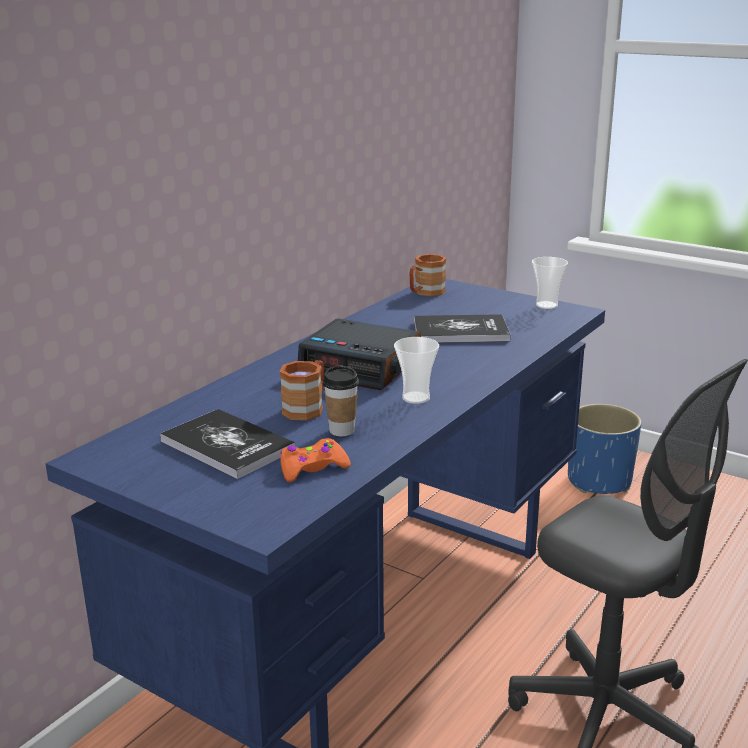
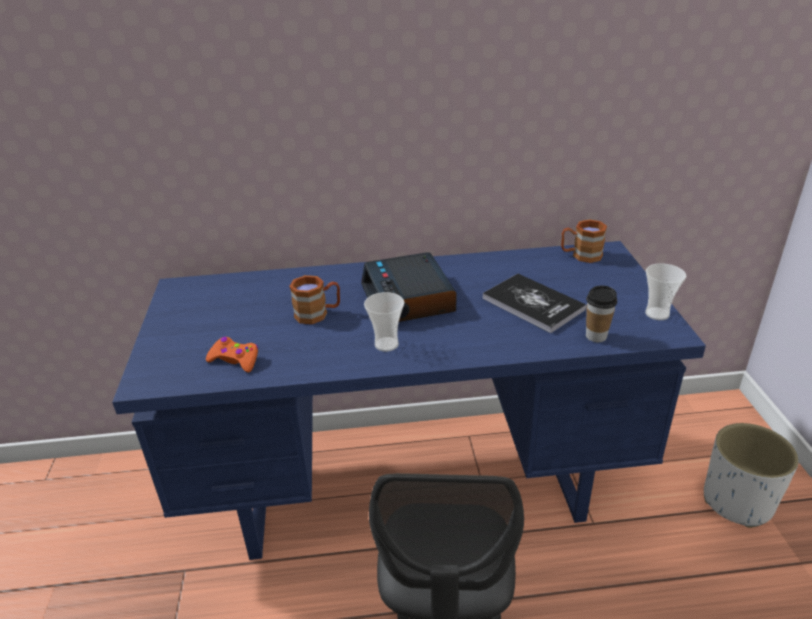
camera: 50 degrees right, 10 degrees up
(227, 445) = (234, 316): book -> none
(342, 430) = (300, 343): cup -> cup (596, 336)
(599, 481) = (738, 501): blue planter -> white planter

